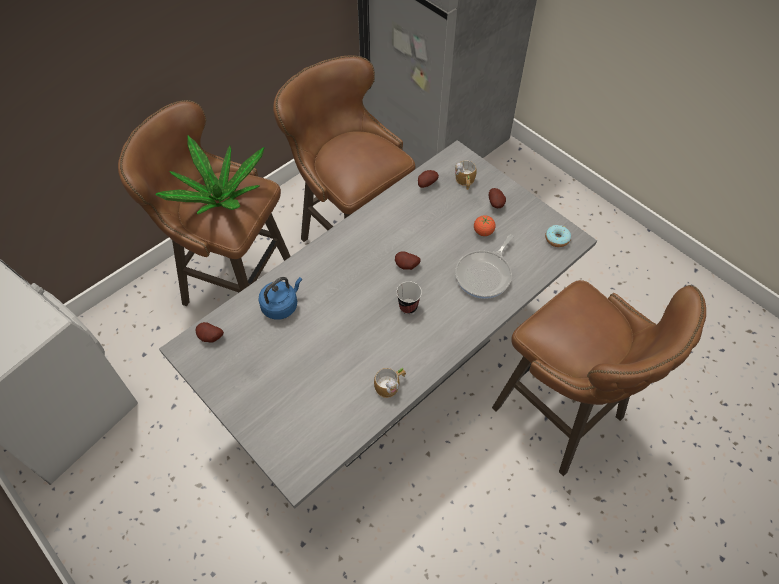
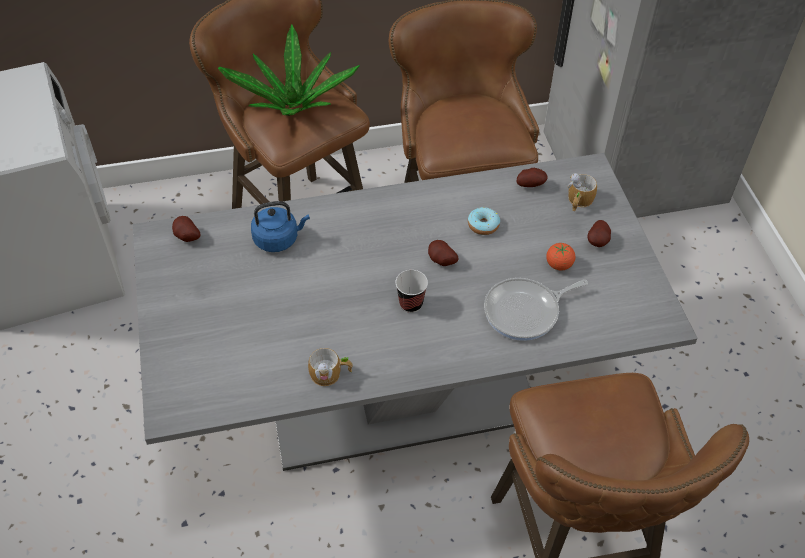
camera: 30 degrees right, 5 degrees down
(557, 239) = (645, 313): donut -> donut (483, 225)

